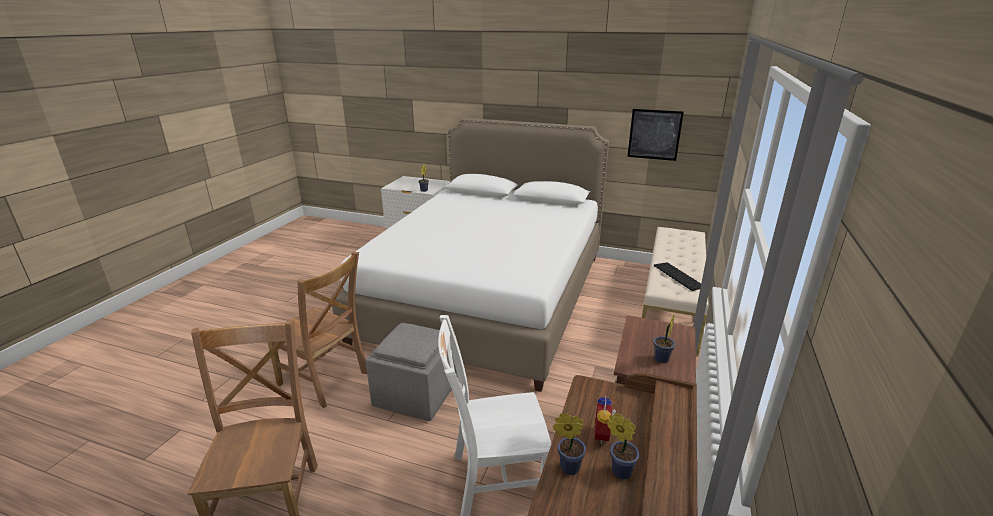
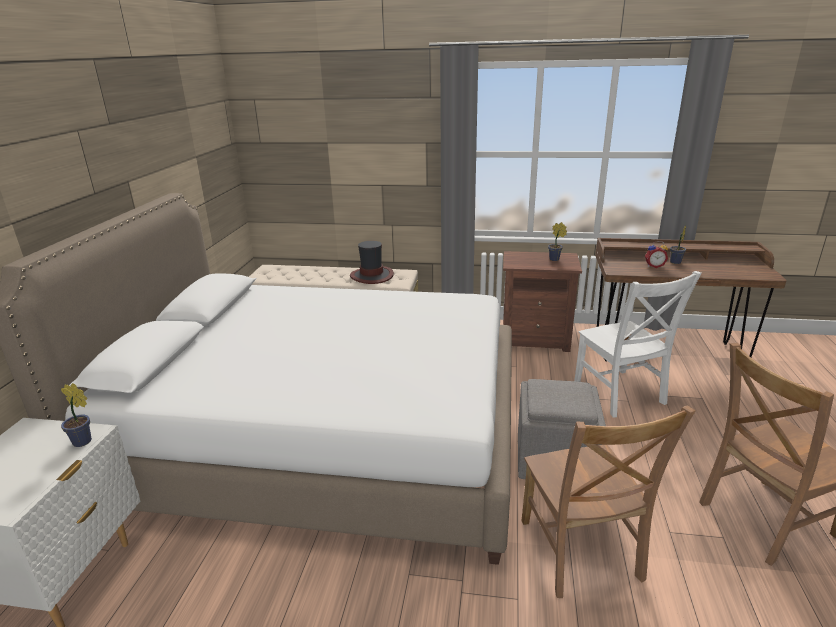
camera: 100 degrees left, 0 degrees up
(325, 380) = (581, 553): brown chair -> brown chair turned 150 degrees clockwise
(567, 467) = (690, 272): potted plant -> none
(654, 134) = (204, 182): picture -> none
(677, 276) = (372, 276): keyboard -> hat

